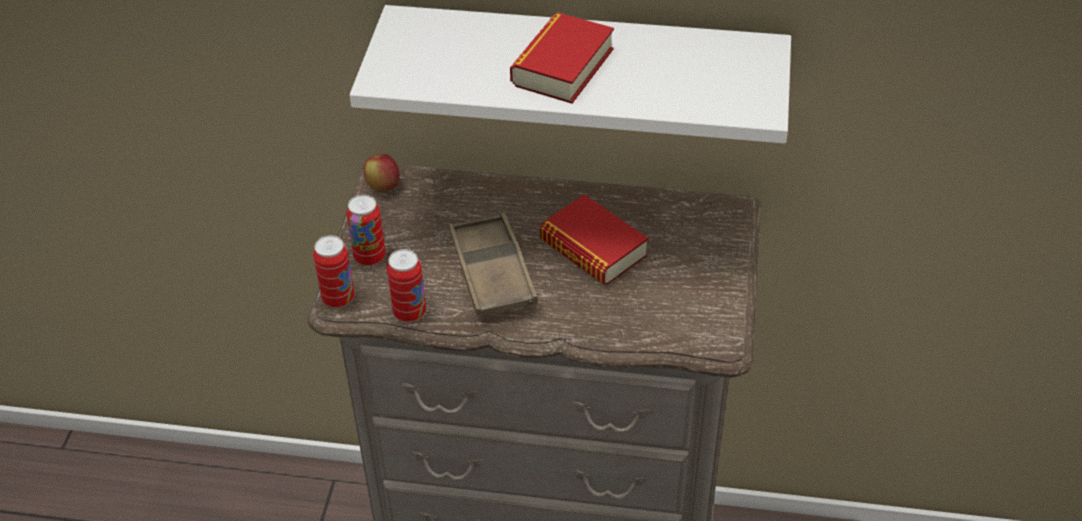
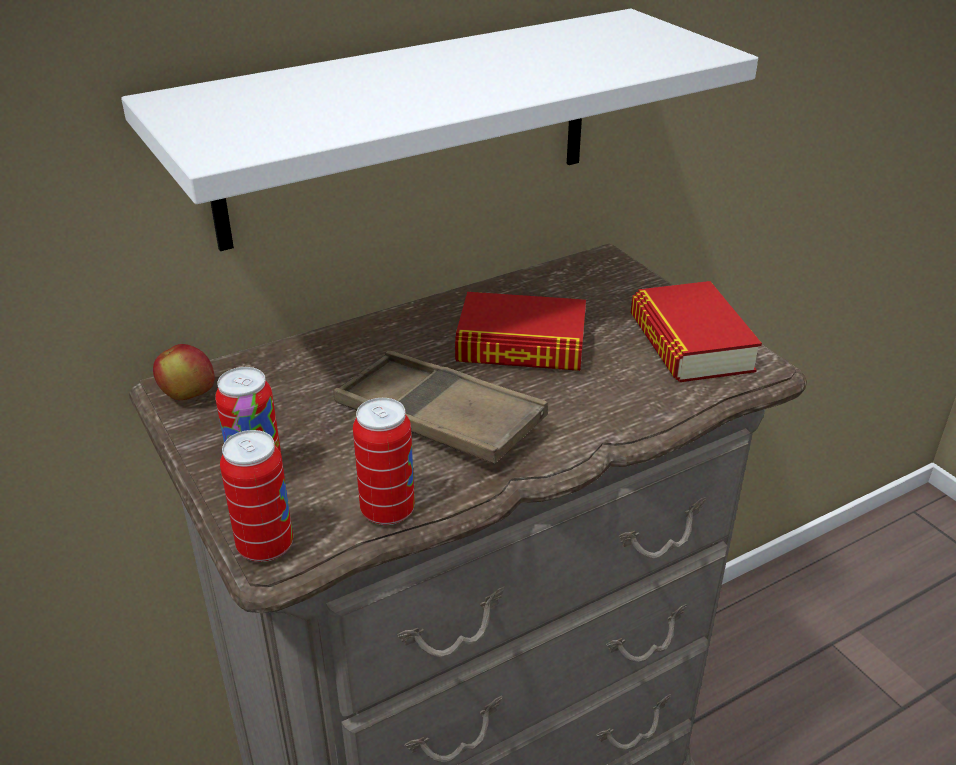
camera: 40 degrees left, 10 degrees down
(562, 67) = (447, 79): book -> book (690, 343)

